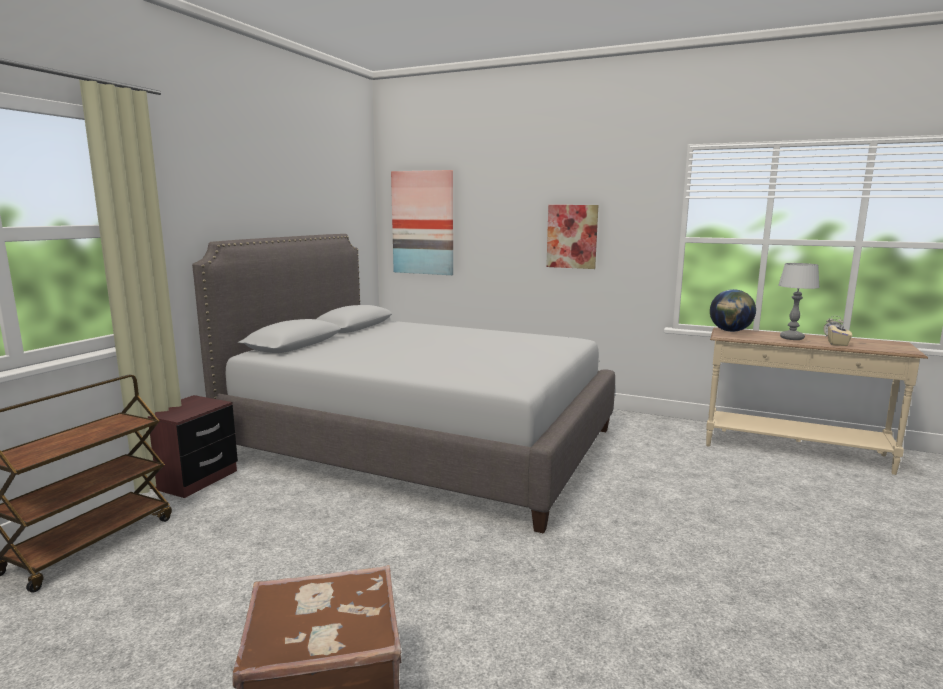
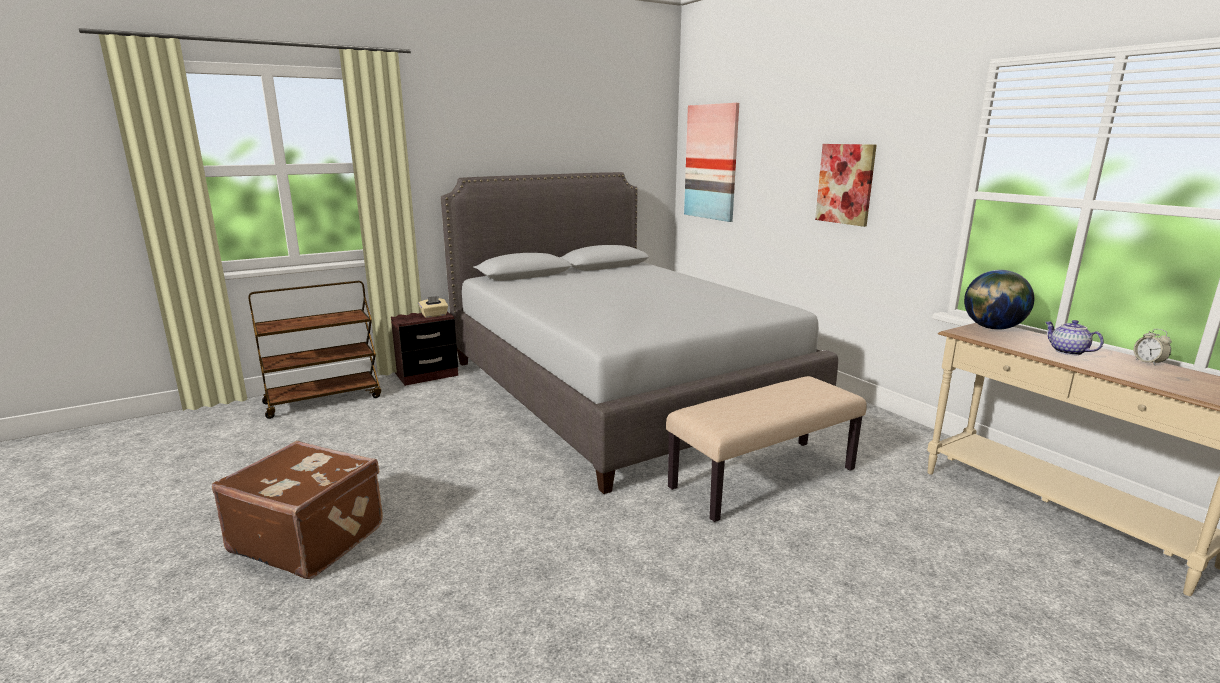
camera: 35 degrees right, 5 degrees up
(628, 480) = (763, 478): none -> beige bench
(792, 338) = (1067, 352): table lamp -> teapot
(838, 343) = (1129, 371): beige tissue box -> beige tissue box (434, 315)

